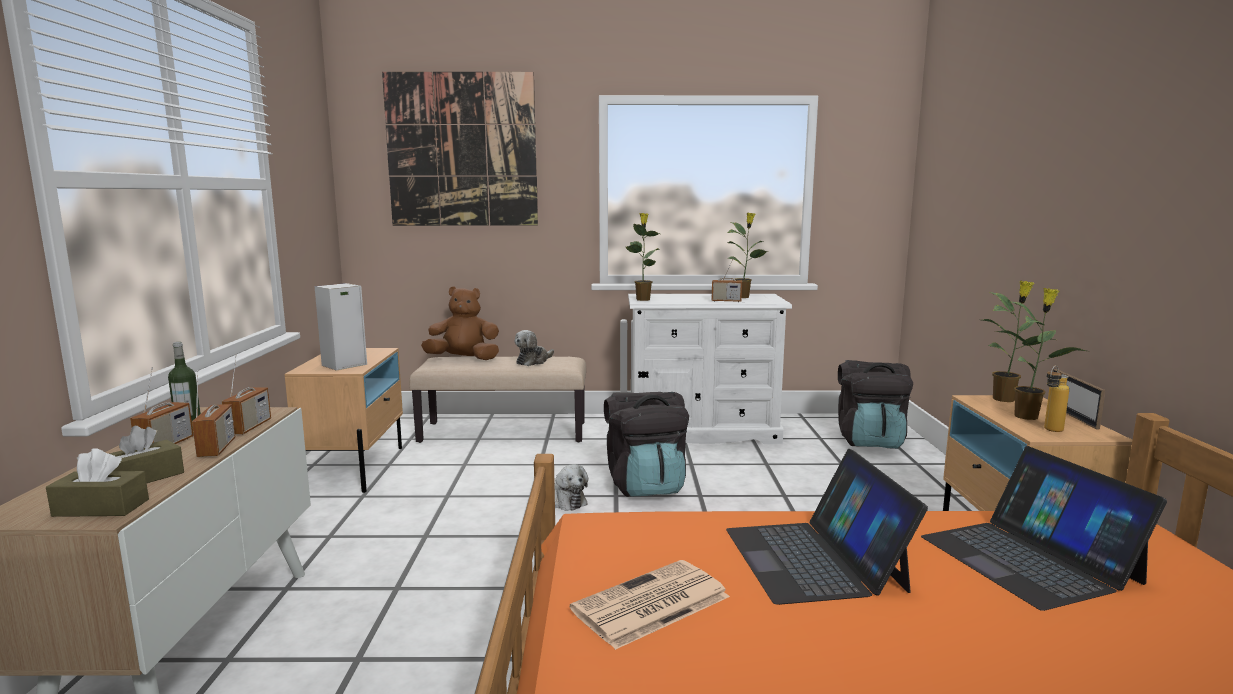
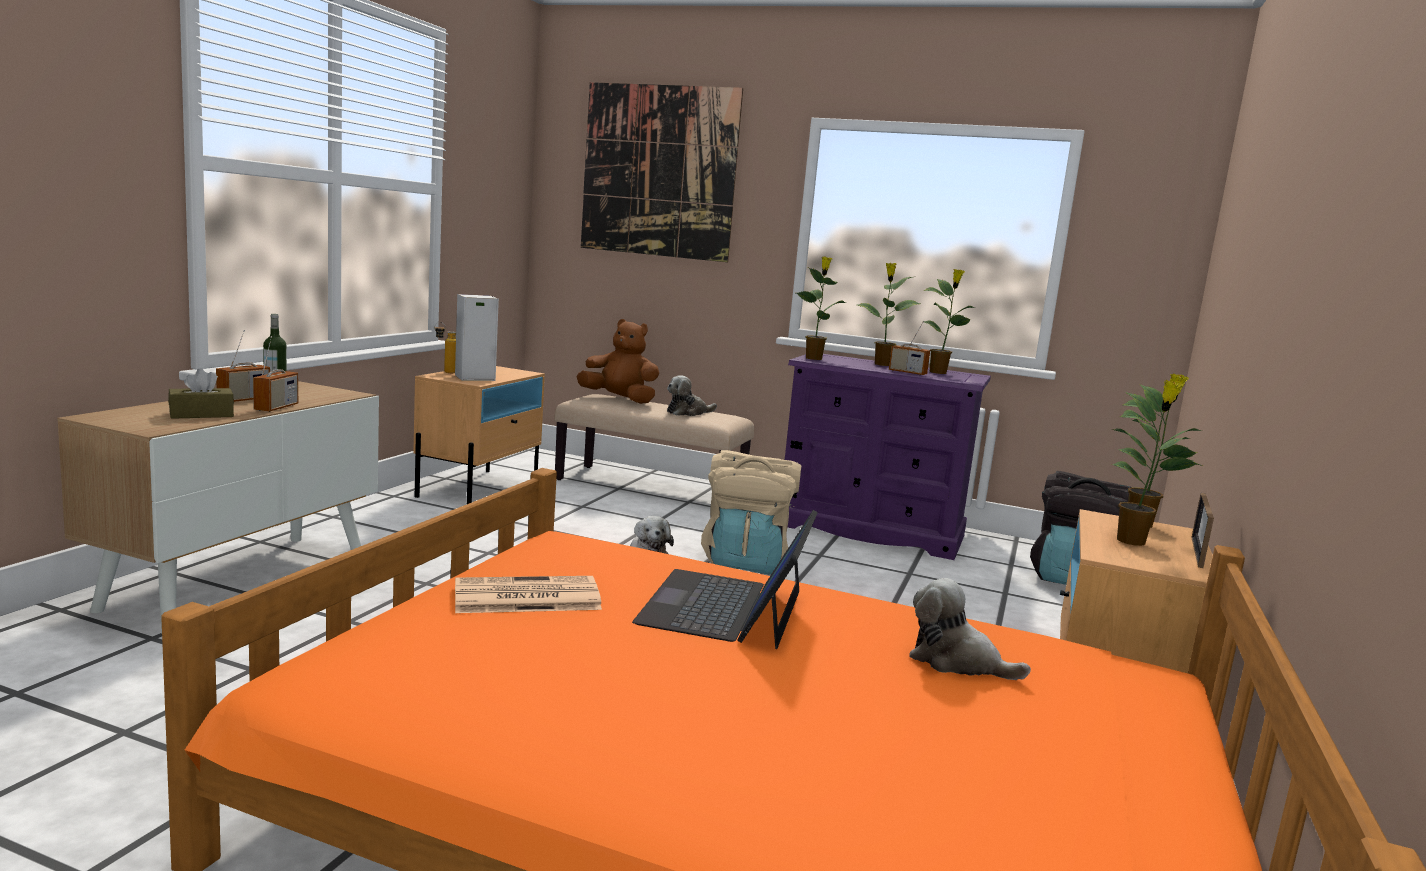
camera: 20 degrees right, 0 degrees up
(101, 508) = (154, 424): brown tissue box -> none
(249, 427) = (319, 400): radio -> none
(645, 485) = (746, 562): black backpack -> beige backpack
(695, 296) = (881, 364): none -> potted plant
(702, 432) = (870, 530): white dresser -> purple dresser
(1029, 559) = (956, 662): laptop -> plush toy
(1050, 431) = (1130, 556): bottle -> bottle (445, 372)

